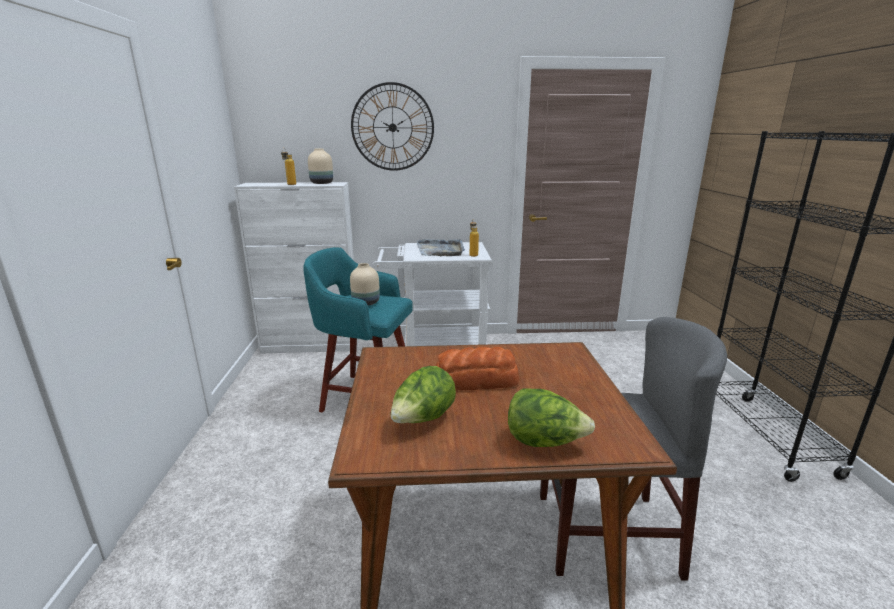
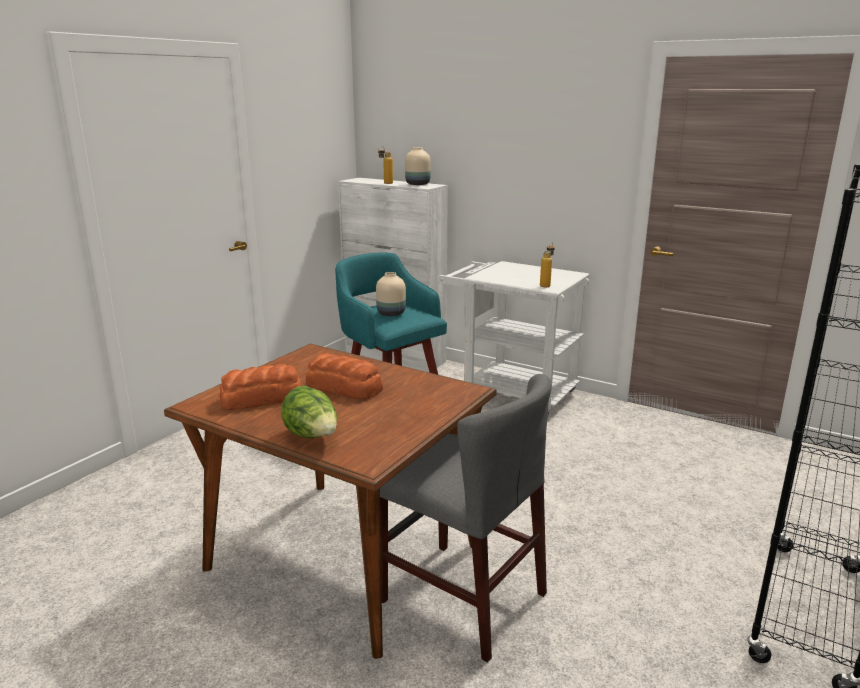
camera: 35 degrees right, 0 degrees up
(392, 127) = (498, 127): wall clock -> none
(423, 420) = (263, 398): lettuce -> bread
(440, 250) = (521, 274): grey tray -> none

